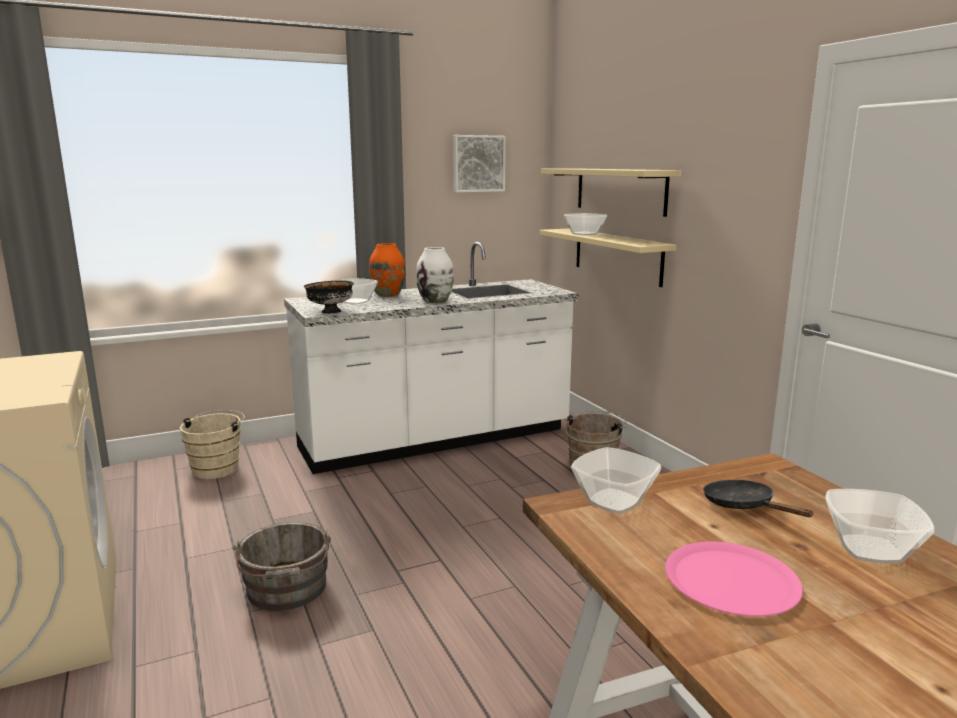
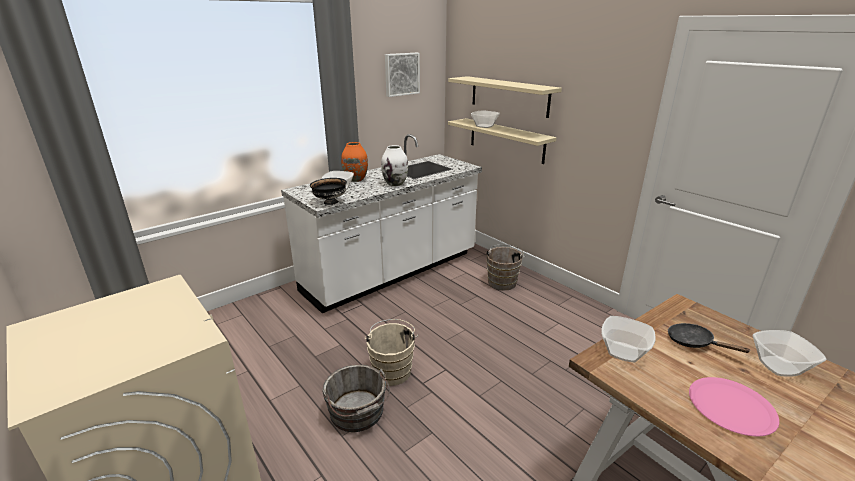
camera: 15 degrees left, 10 degrees up
(218, 468) = (249, 318): beige bucket -> beige bucket (392, 370)

